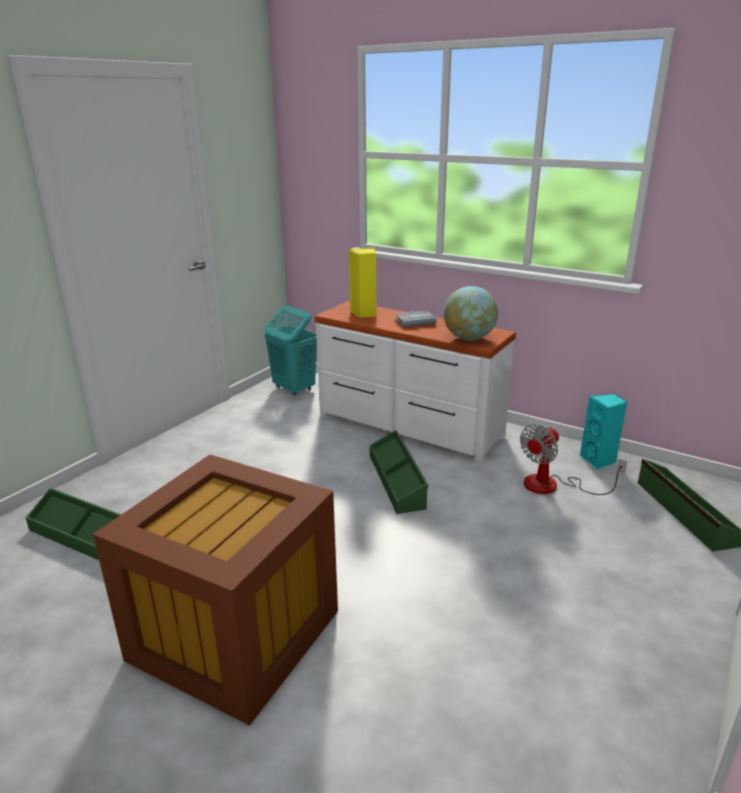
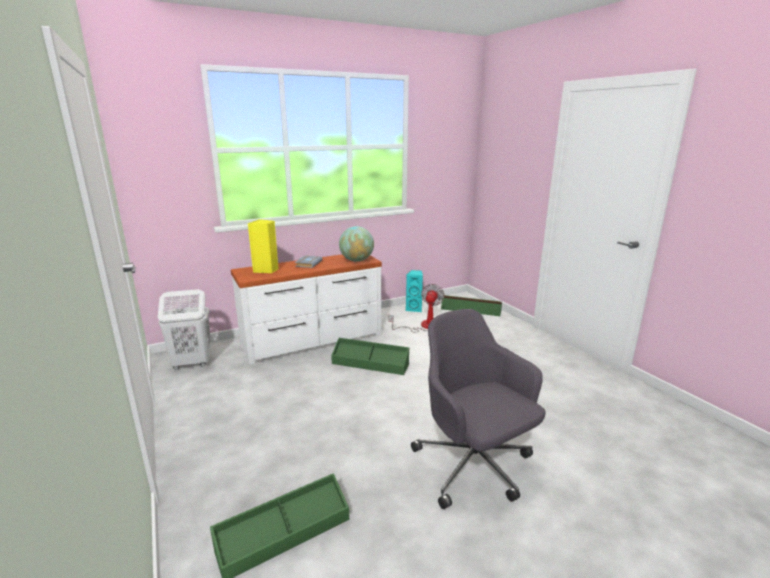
camera: 60 degrees left, 5 degrees down
(239, 634) = (474, 466): brown storage box -> grey office chair
(293, 389) = (192, 363): turquoise laundry basket -> white laundry basket
(553, 486) = (423, 326): fan -> fan turned 150 degrees counterclockwise

